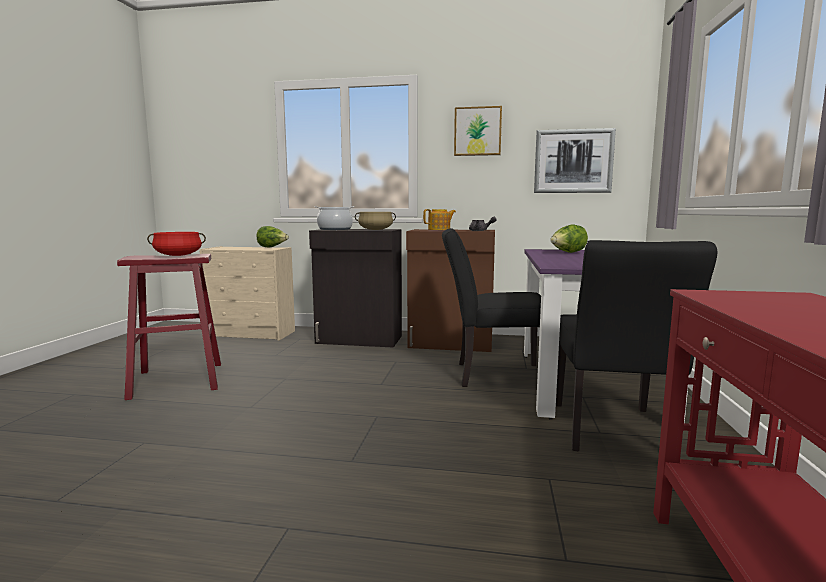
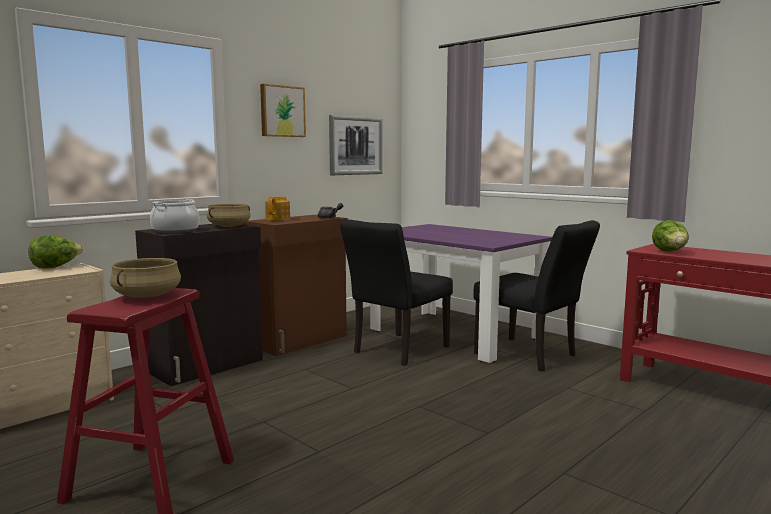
camera: 55 degrees left, 0 degrees up
(178, 255) = (146, 296): red cooking pot -> beige cooking pot
(567, 252) = (417, 231): lettuce -> lettuce (670, 252)

